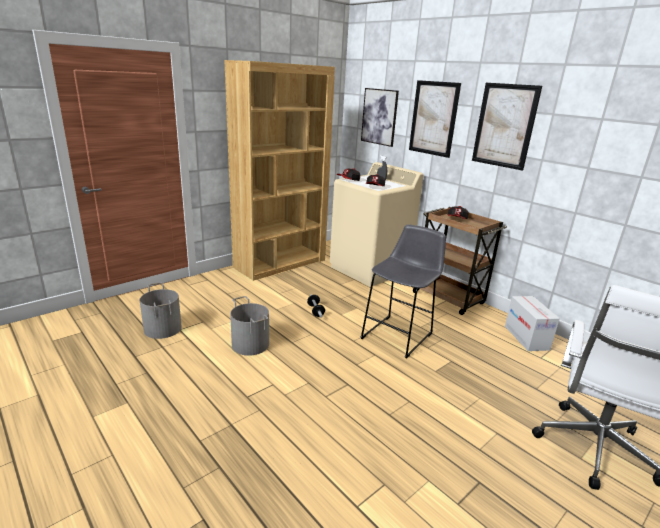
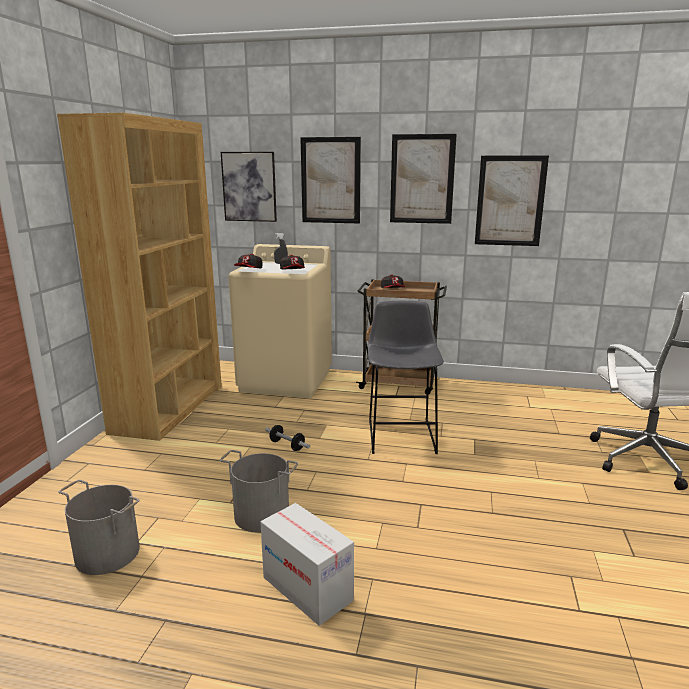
camera: 35 degrees left, 5 degrees down
(526, 338) = (500, 394): cardboard box -> cardboard box (307, 588)
(583, 157) = (510, 201): none -> picture

